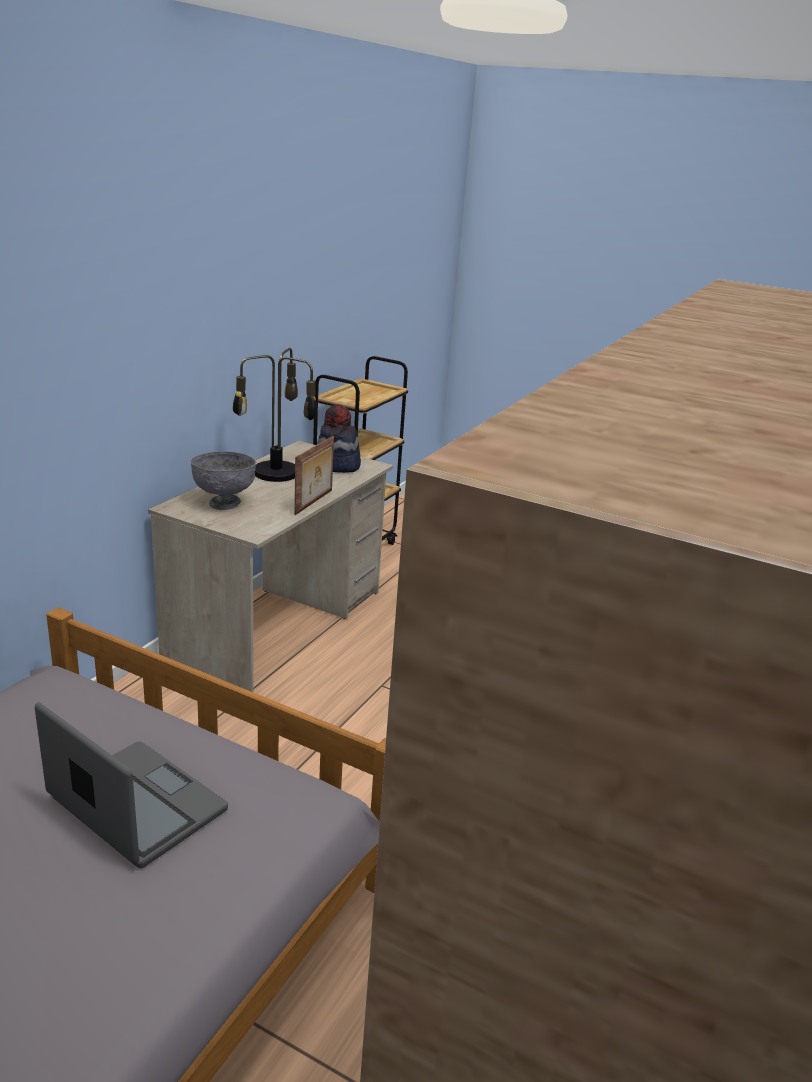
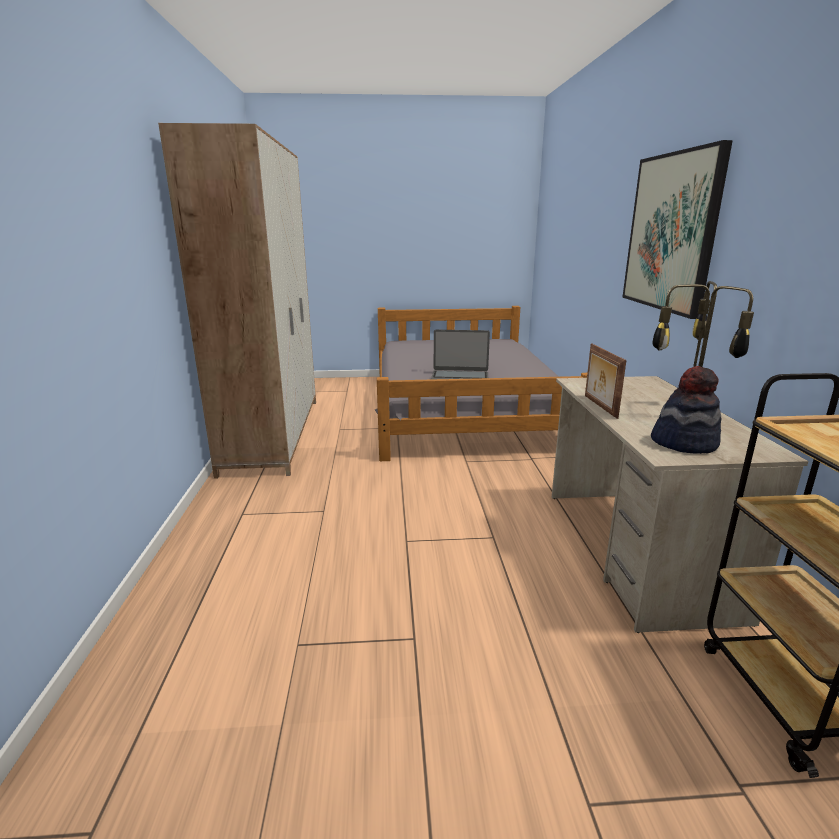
camera: 150 degrees right, 5 degrees down
(111, 335) = (671, 232): none -> picture
(224, 504) = (637, 388): grey bowl -> none

